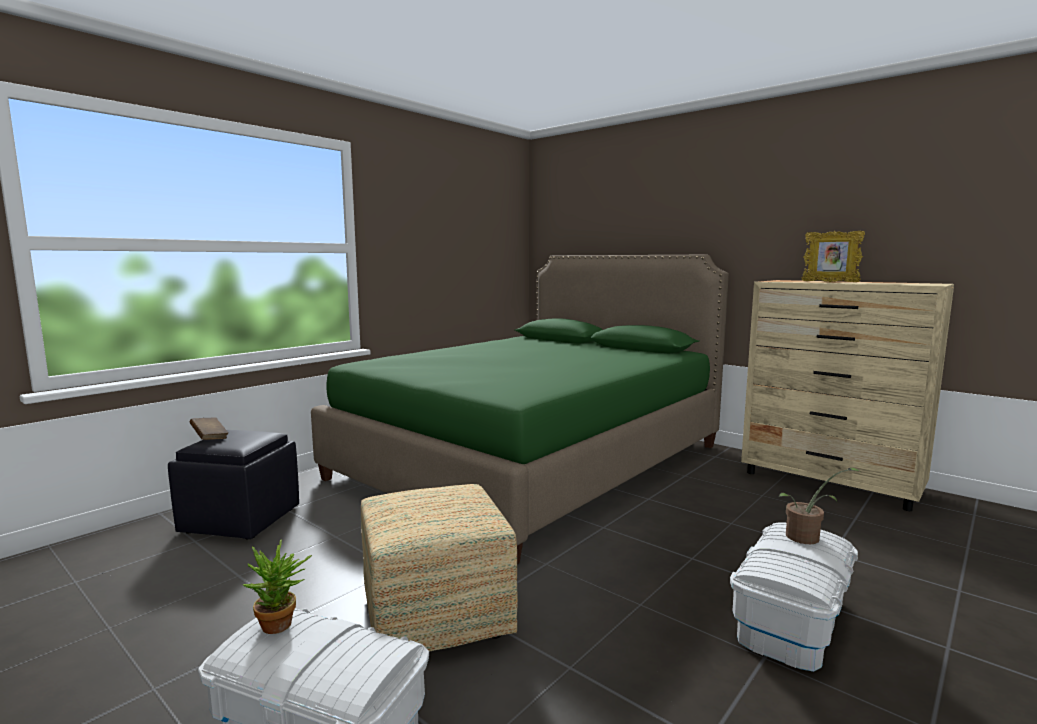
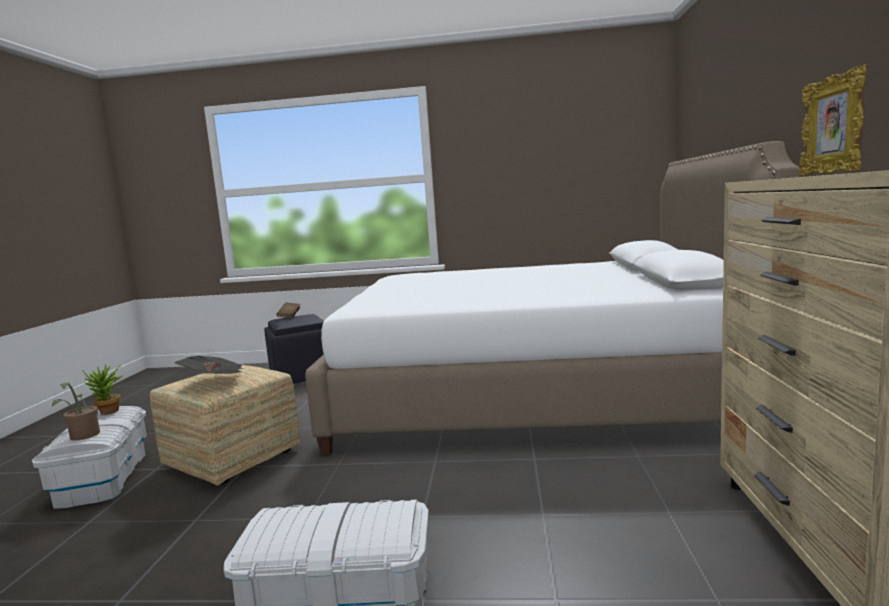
camera: 55 degrees right, 0 degrees up
(456, 512) = (215, 382): none -> newspaper
(533, 461) = (531, 394): green bed -> white bed
(808, 538) = (374, 519): potted plant -> potted plant (83, 436)

